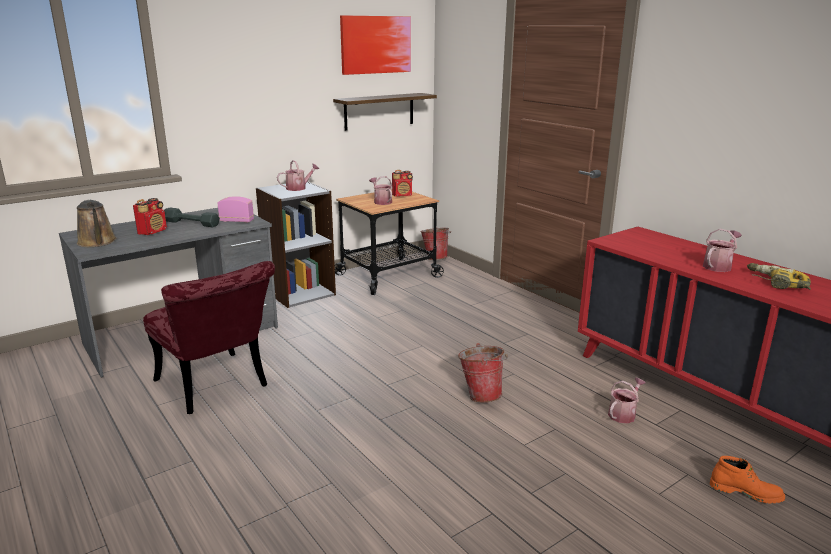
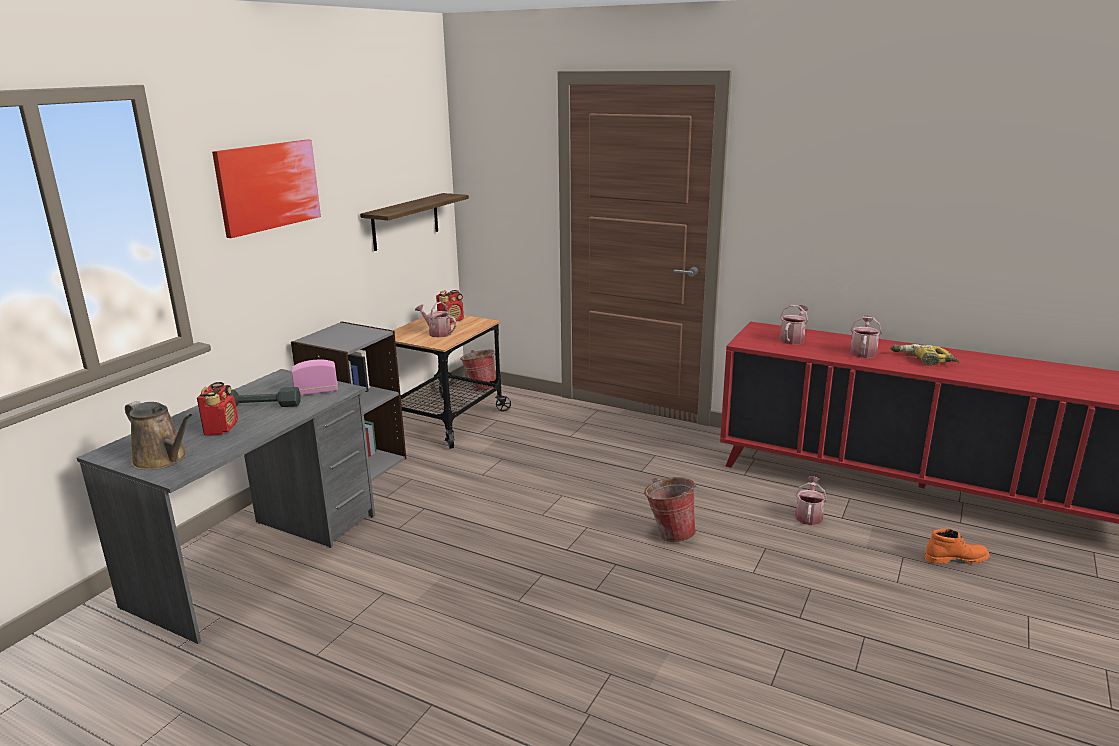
camera: 25 degrees left, 0 degrees up
(217, 387) = (373, 610): red chair -> none
(298, 188) = (349, 333): watering can -> watering can (793, 339)
(375, 44) = (396, 141): picture -> picture (268, 186)

